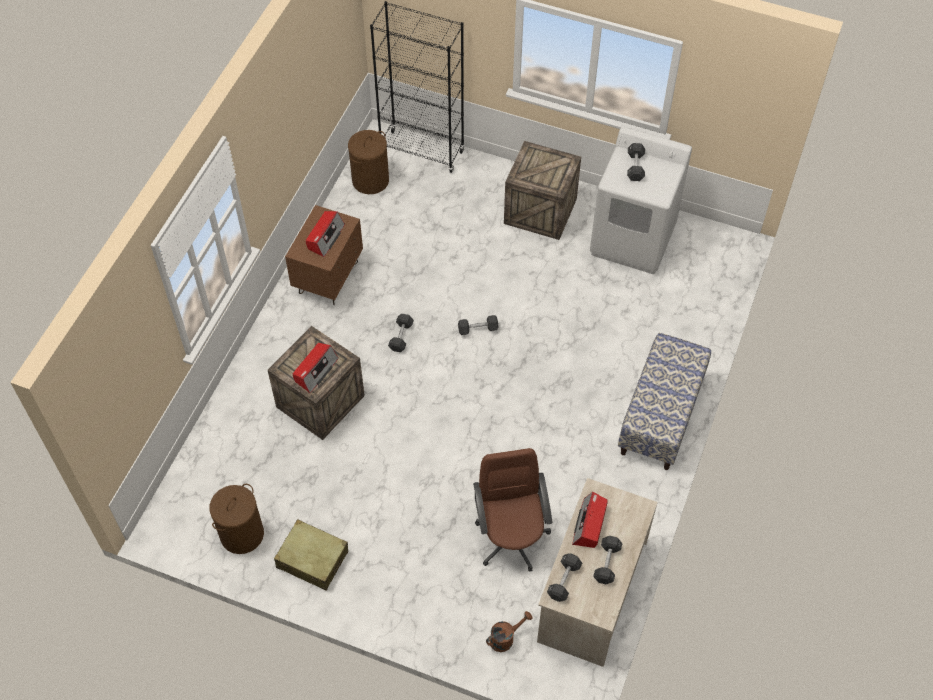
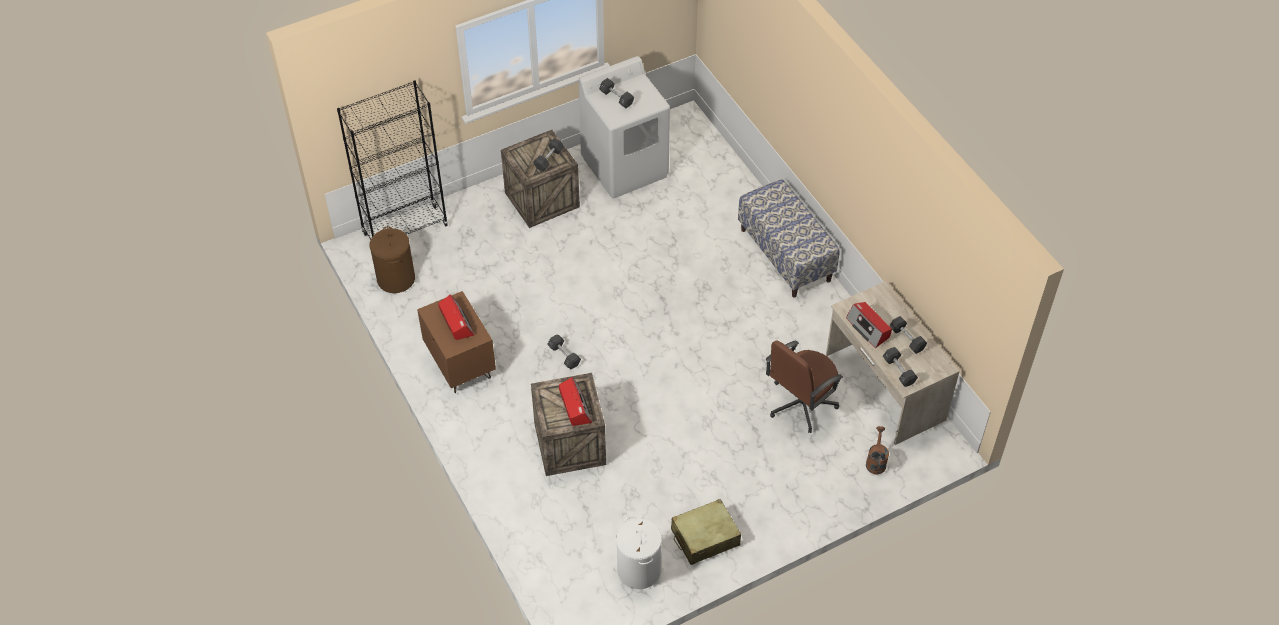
camera: 50 degrees left, 5 degrees down
(242, 534) = (638, 570): brown laundry basket -> white laundry basket
(478, 329) = (606, 306): grey dumbbell -> grey dumbbell (549, 159)
(511, 537) = (800, 404): brown office chair -> brown office chair turned 75 degrees counterclockwise

